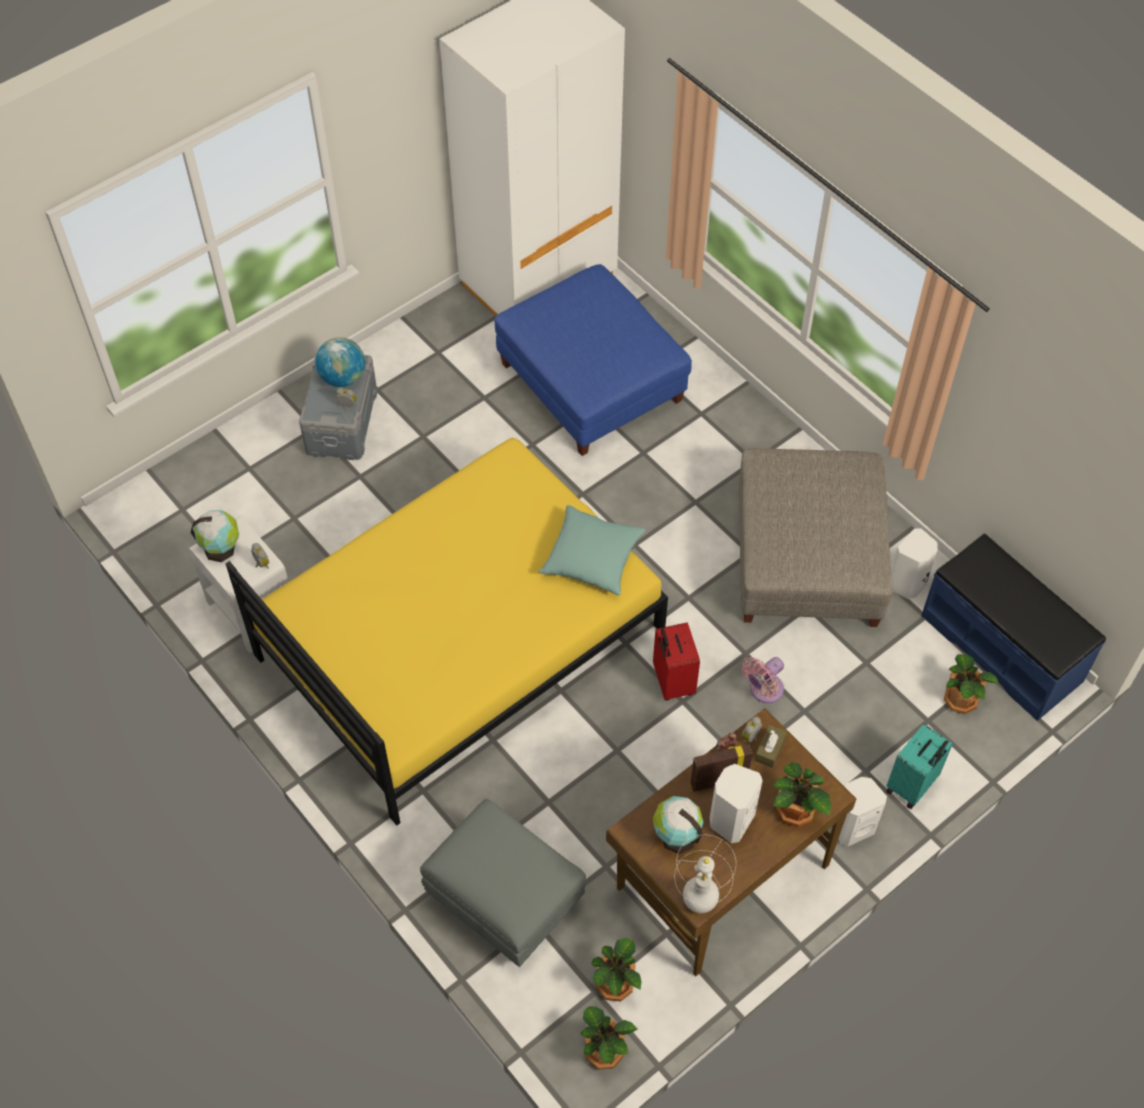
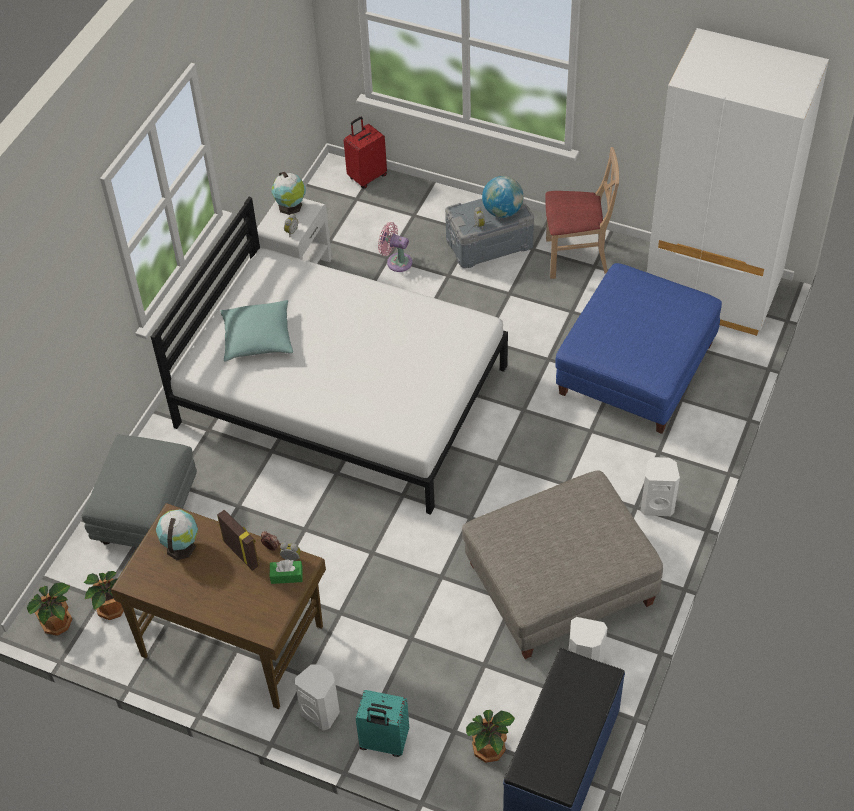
camera: 65 degrees right, 5 degrees down
(415, 360) = (576, 257): none -> beige chair
(459, 641) = (342, 395): yellow bed -> white bed
(592, 558) = (418, 411): turquoise pillow -> turquoise pillow (258, 339)
(672, 681) = (385, 538): red suitcase -> red suitcase (367, 177)
(700, 901) = (133, 582): white table lamp -> none
(730, 820) = (211, 574): white speaker -> white speaker (657, 505)
(763, 691) = (413, 602): pink fan -> pink fan (396, 261)
(770, 749) = (286, 576): brown tissue box -> green tissue box
(795, 811) = (240, 613): potted plant -> none

